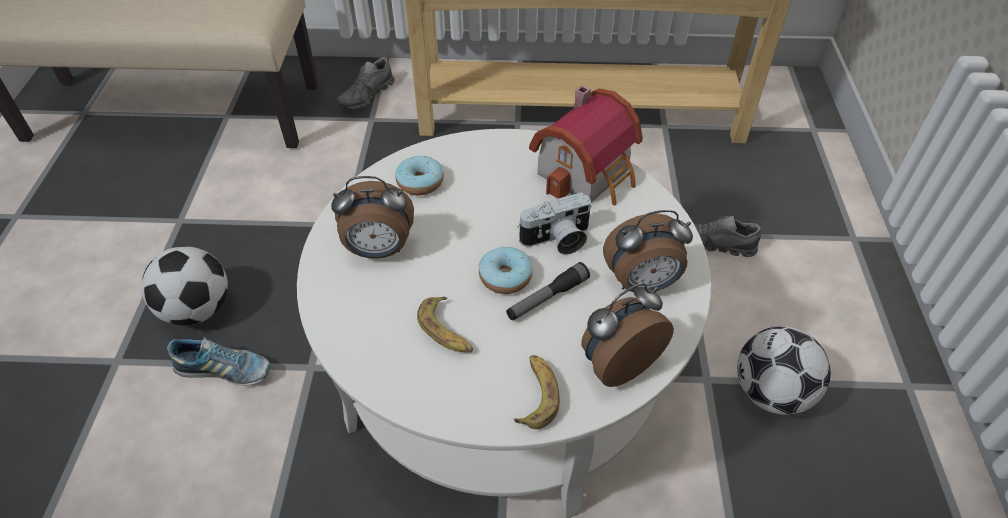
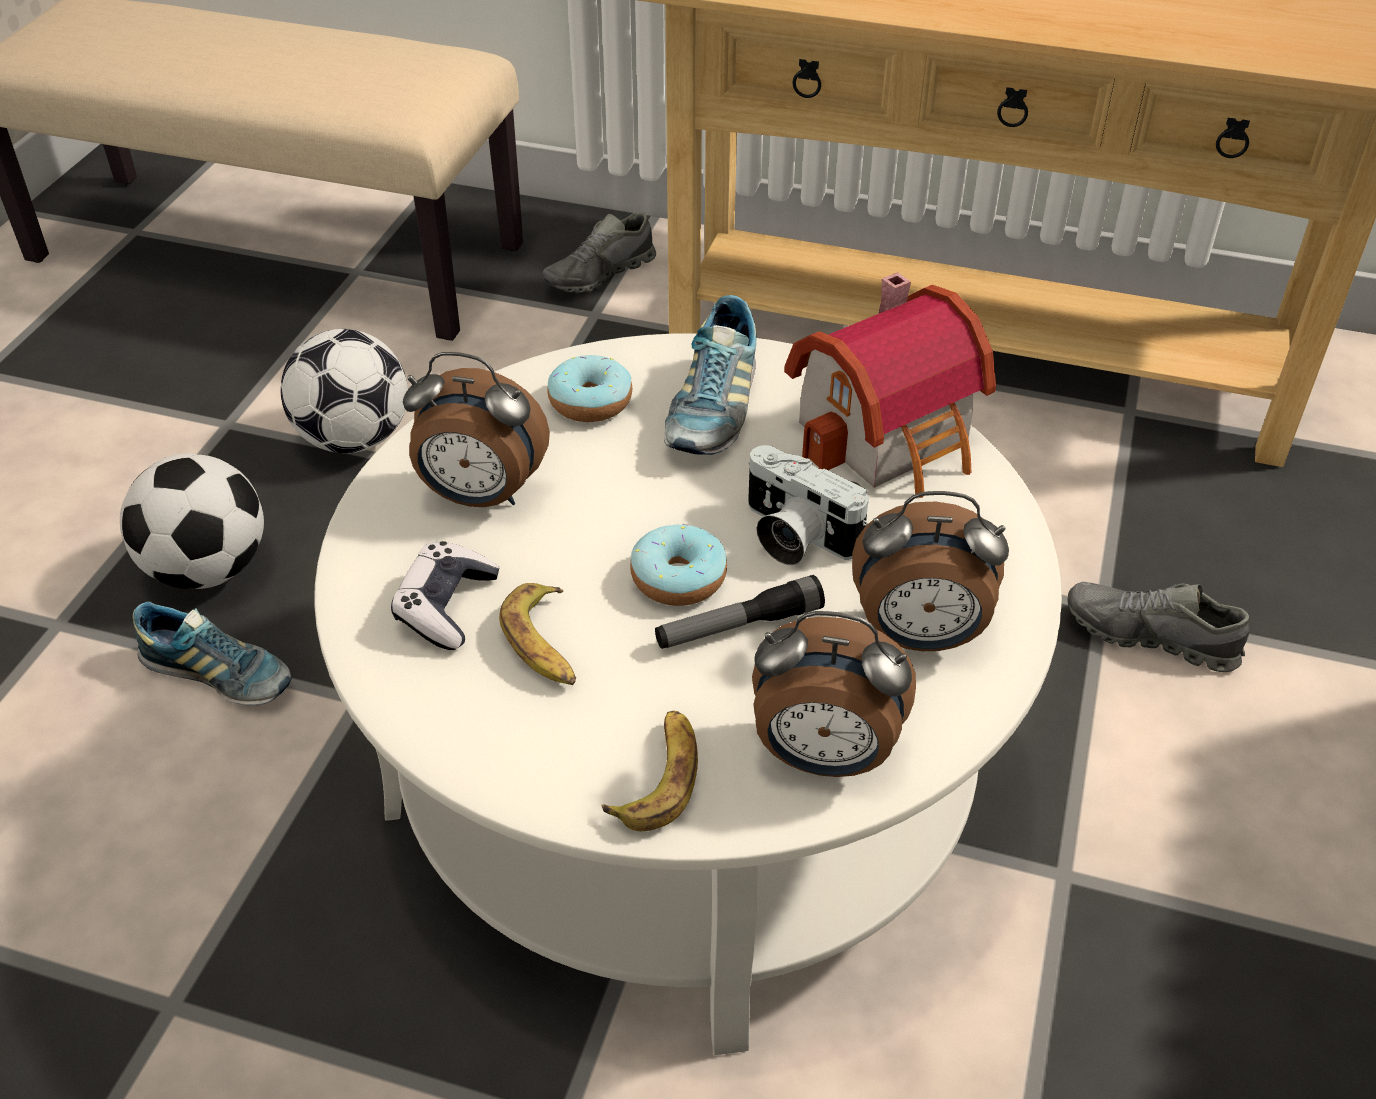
camera: 15 degrees right, 5 degrees down
(383, 320) = (446, 607): none -> game controller
(488, 175) = (712, 409): none -> shoe
(557, 240) = (793, 536): camera -> camera turned 45 degrees clockwise
(617, 363) = (823, 757): alarm clock -> alarm clock turned 150 degrees counterclockwise
(771, 392) = (1184, 926): football -> football (354, 439)

